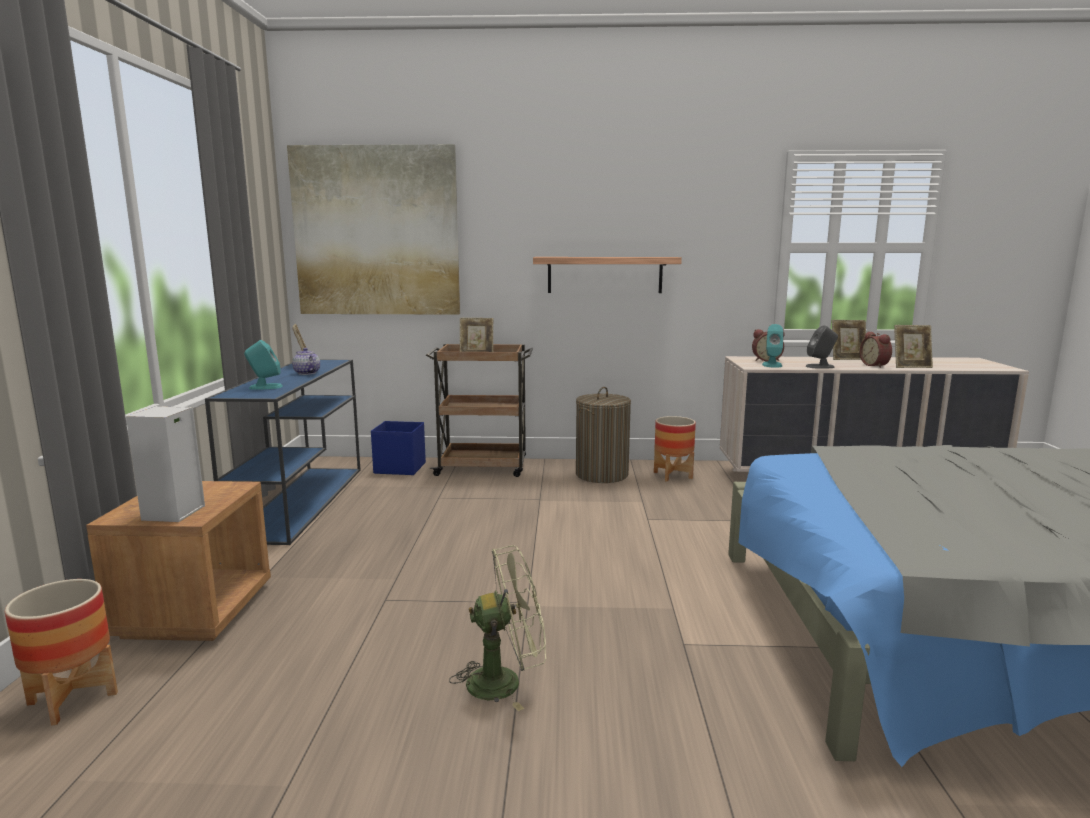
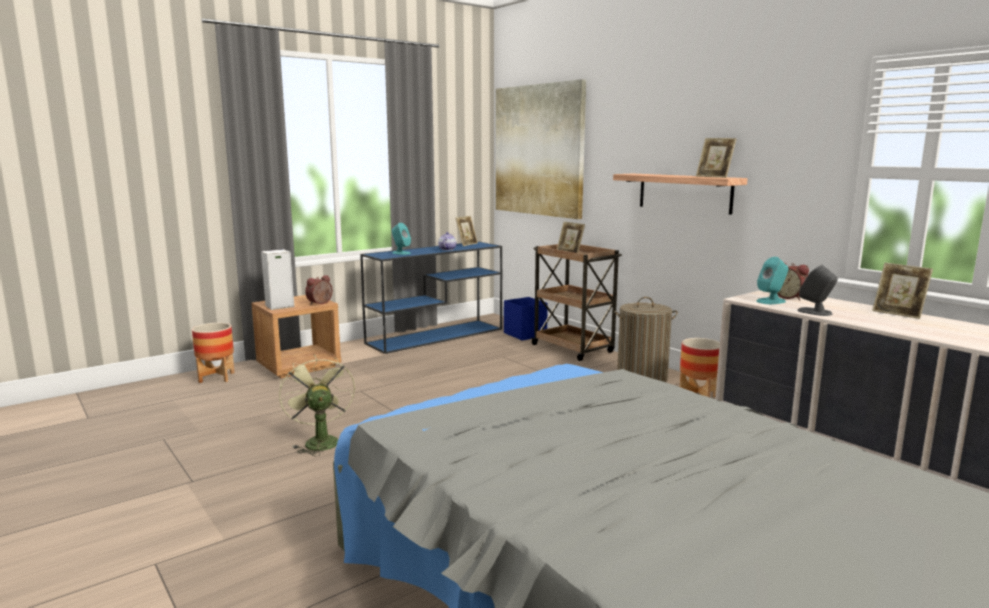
camera: 50 degrees right, 0 degrees up
(505, 681) = (319, 441): green fan -> green fan turned 150 degrees counterclockwise
(875, 365) = (892, 324): alarm clock -> alarm clock (320, 303)
(911, 366) = (934, 334): picture frame -> picture frame (714, 177)

